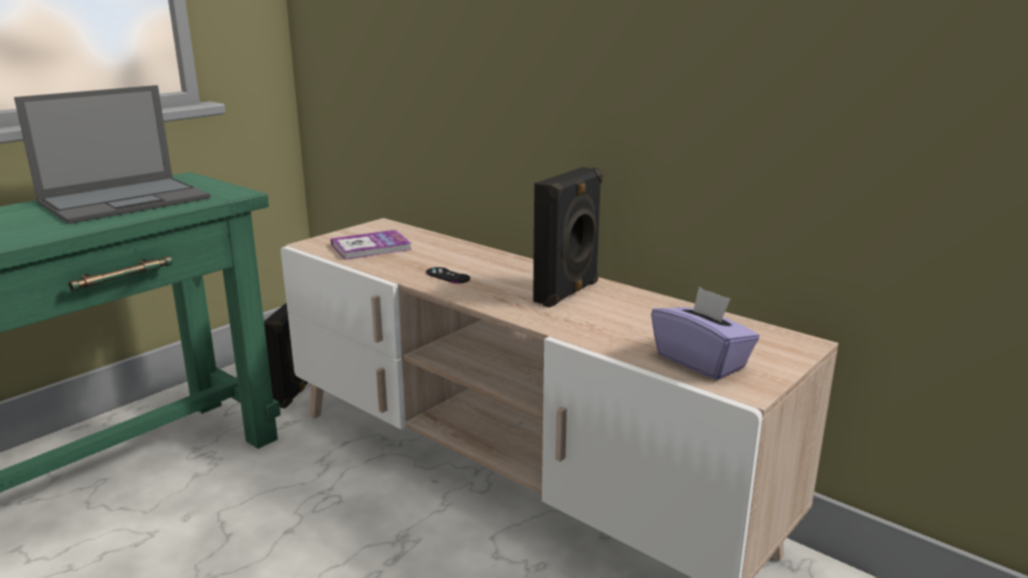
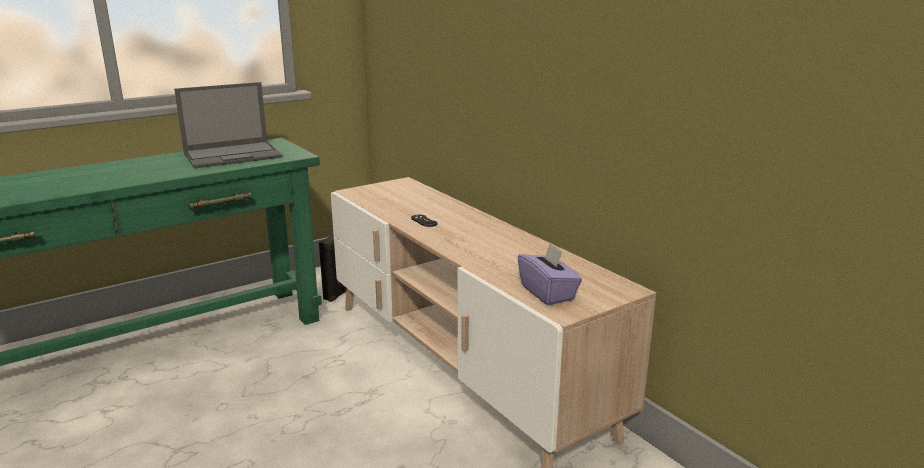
camera: 15 degrees right, 0 degrees up
(371, 247) = (387, 197): book -> none
(568, 292) = (495, 240): black speaker -> none

